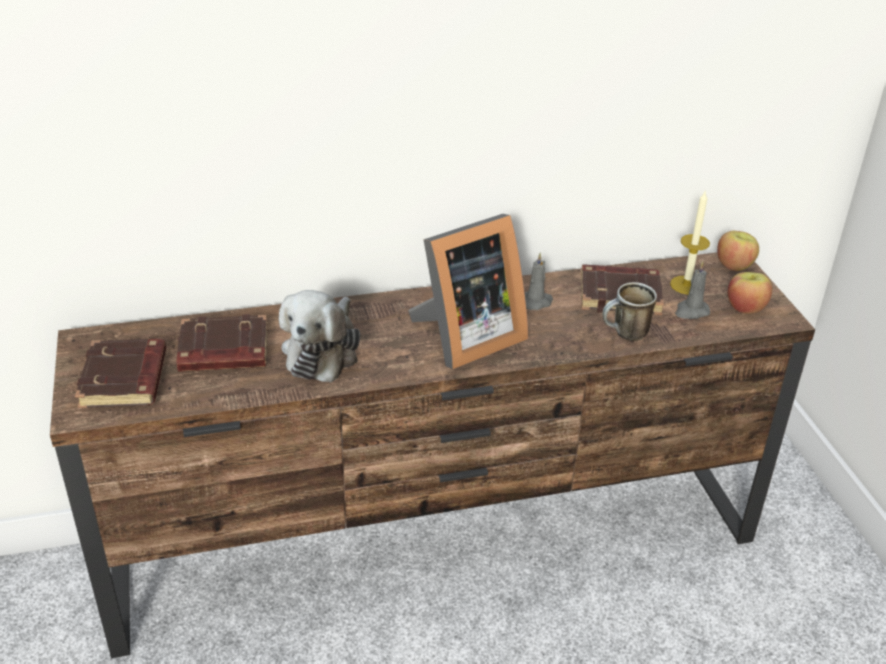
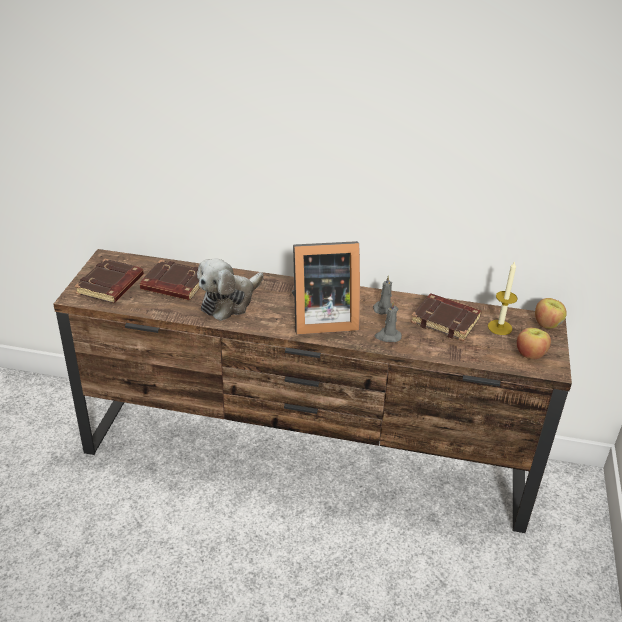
camera: 25 degrees right, 0 degrees up
(625, 335) = (427, 347): mug -> none
(691, 311) = (488, 345): grey candle -> grey candle (387, 336)

